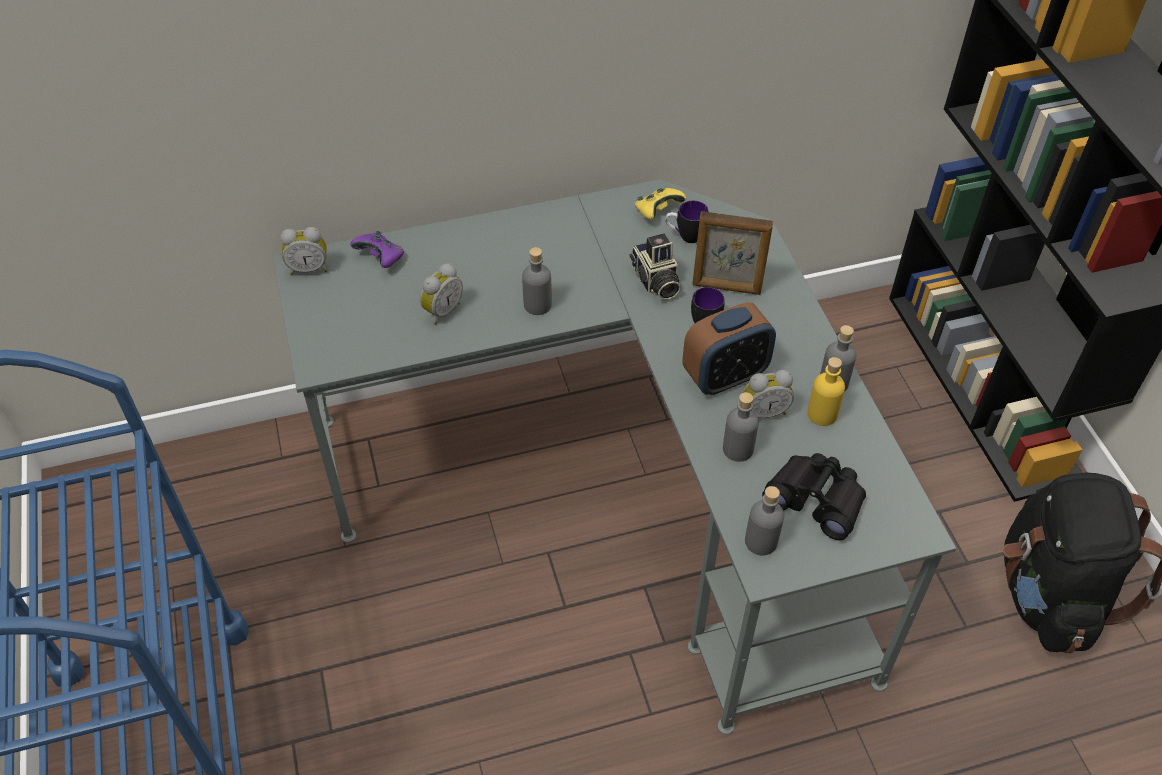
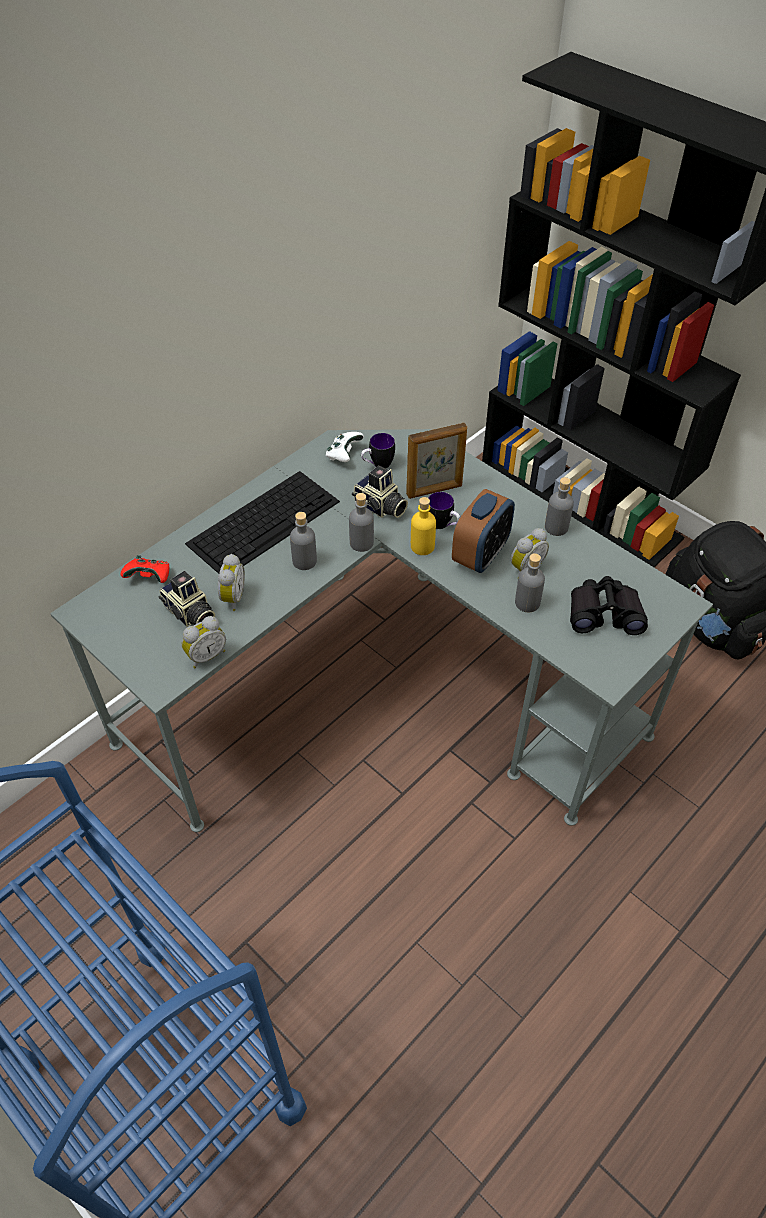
camera: 30 degrees left, 0 degrees up
(309, 268) = (92, 611): alarm clock -> alarm clock (206, 655)
(381, 259) = (150, 577): purple game controller -> red game controller
(392, 309) = (189, 614): none -> camera
(527, 248) = (264, 521): none -> keyboard
(657, 212) = (344, 455): yellow game controller -> white game controller
(761, 541) = (590, 660): grey bottle -> grey bottle (361, 543)
(822, 414) = (564, 552): yellow bottle -> yellow bottle (422, 546)

